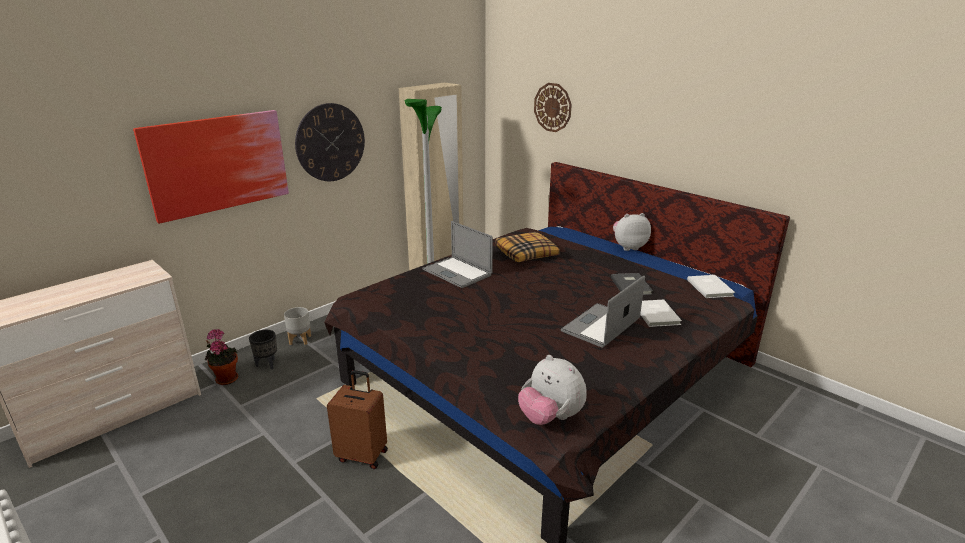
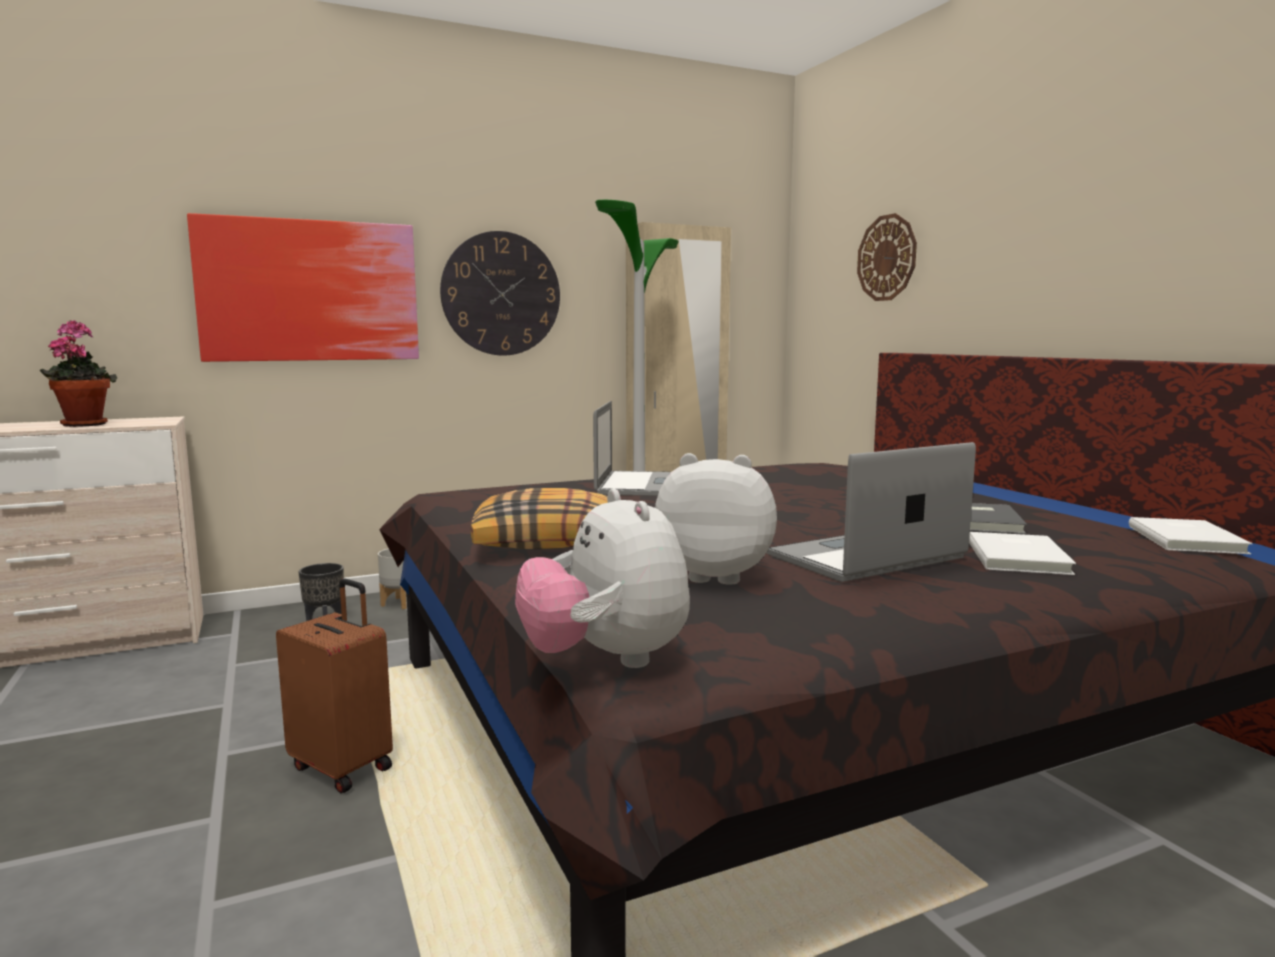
camera: 20 degrees right, 15 degrees down
(225, 378) = (251, 630): potted plant -> potted plant (84, 424)
(457, 272) = (640, 484): laptop -> laptop turned 150 degrees counterclockwise
(527, 254) = (791, 478): pillow -> pillow (547, 540)
(628, 247) = (1013, 488): plush toy -> plush toy (715, 575)

